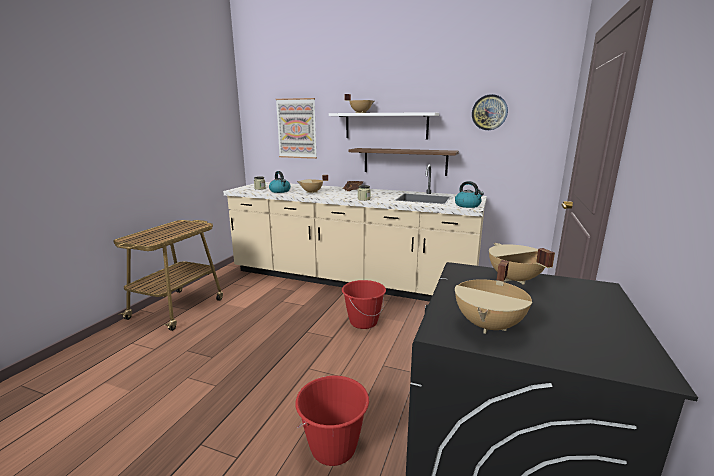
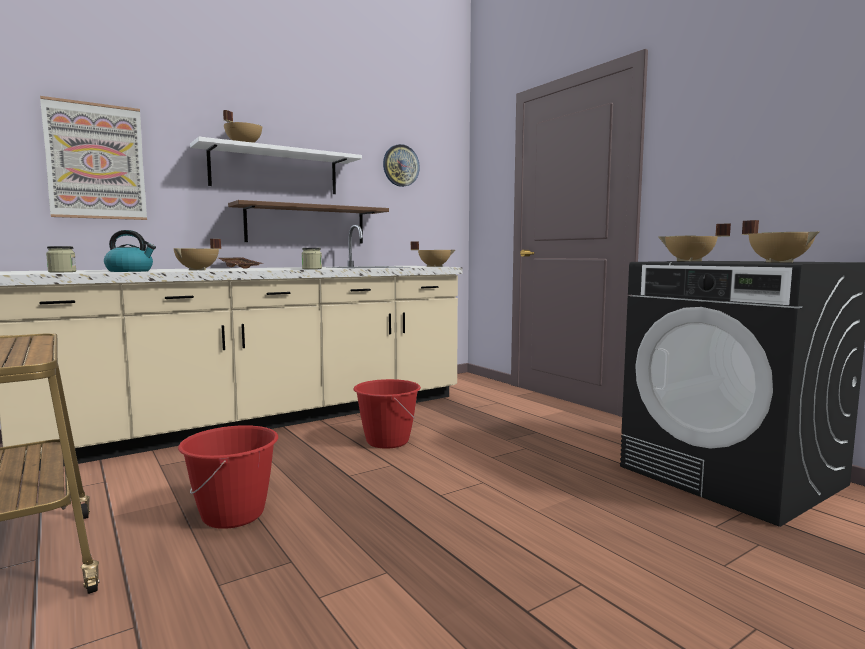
camera: 55 degrees left, 10 degrees down
(333, 448) = (610, 518): red bucket -> red bucket (233, 515)
(468, 205) = (434, 266): kettle -> beige cooking pot

